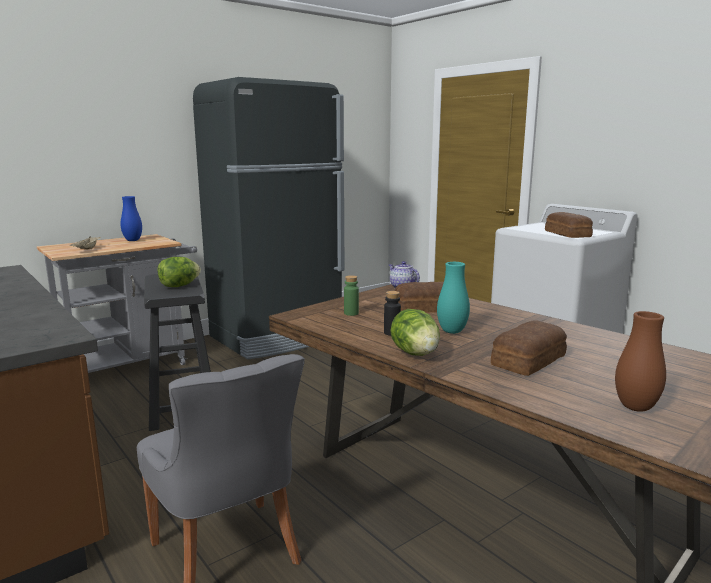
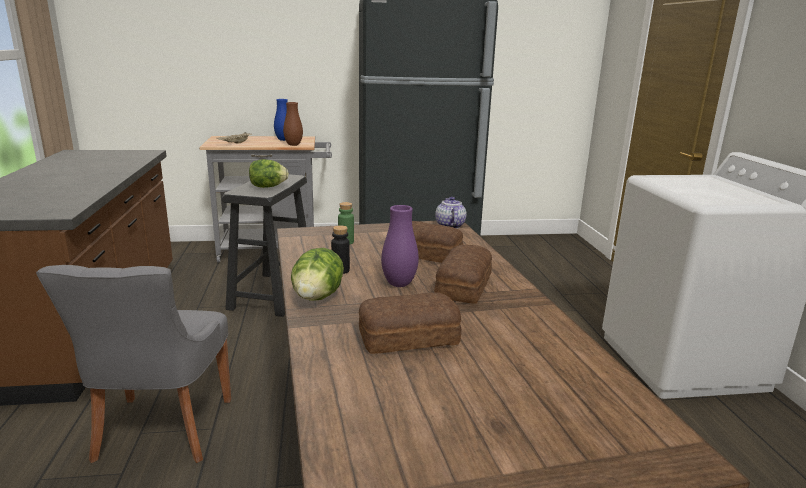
camera: 30 degrees right, 5 degrees up
(452, 331) = (399, 284): turquoise vase -> purple vase
(567, 234) = (706, 195): bread -> bread (465, 285)
(635, 407) = (408, 431): brown vase -> brown vase (293, 145)

